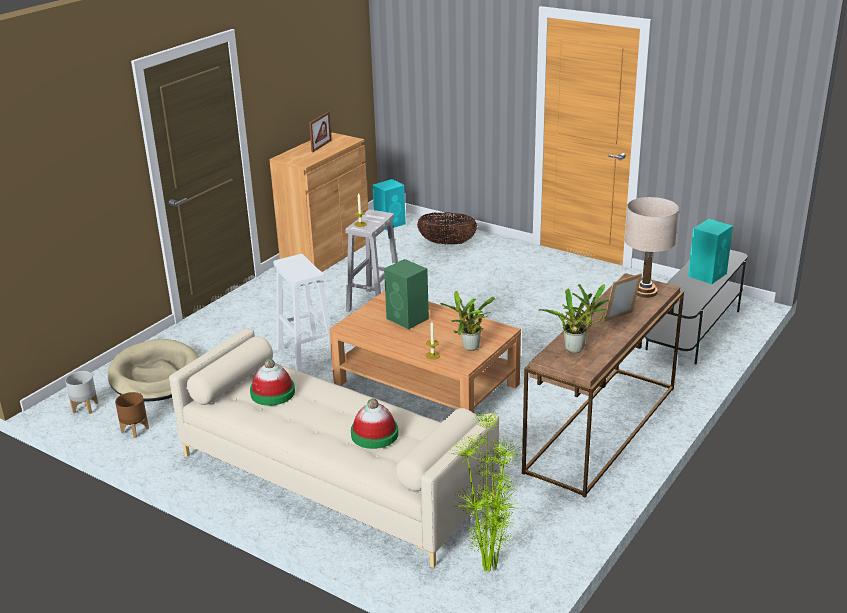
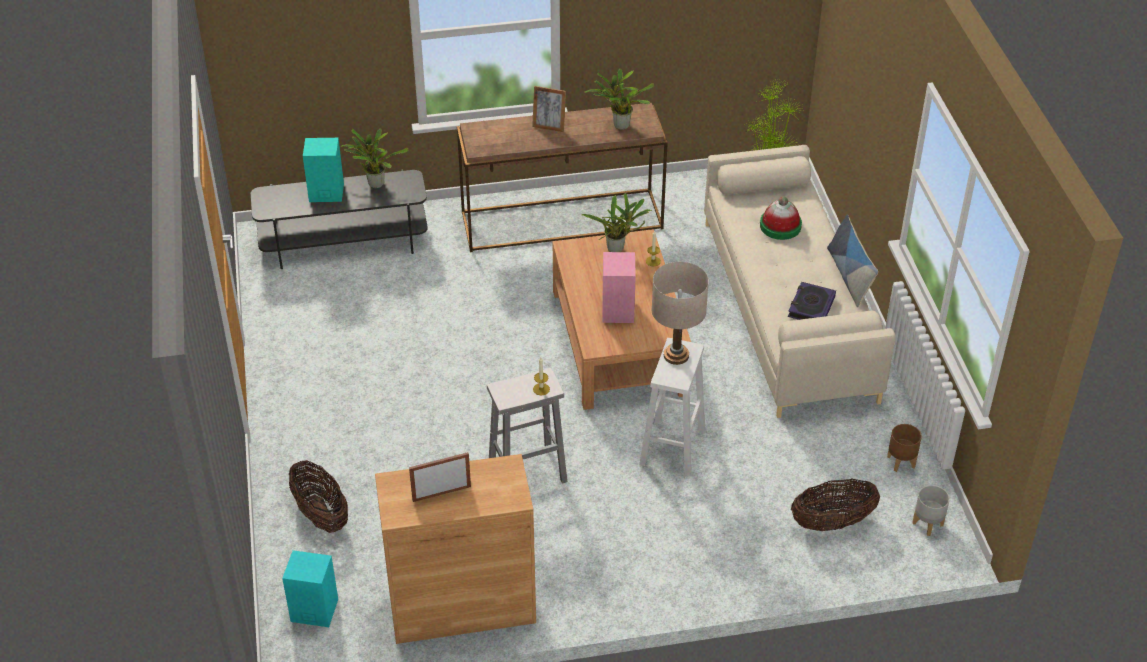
camera: 135 degrees left, 15 degrees up
(155, 375) = (832, 522): beige dog bed -> basket
(267, 432) = (849, 276): none -> pillow
(272, 393) = (811, 307): hat -> book
(408, 319) = (618, 310): green speaker -> pink speaker
(645, 292) = (490, 134): beige table lamp -> beige table lamp (676, 355)
(696, 294) = (374, 183): none -> potted plant

